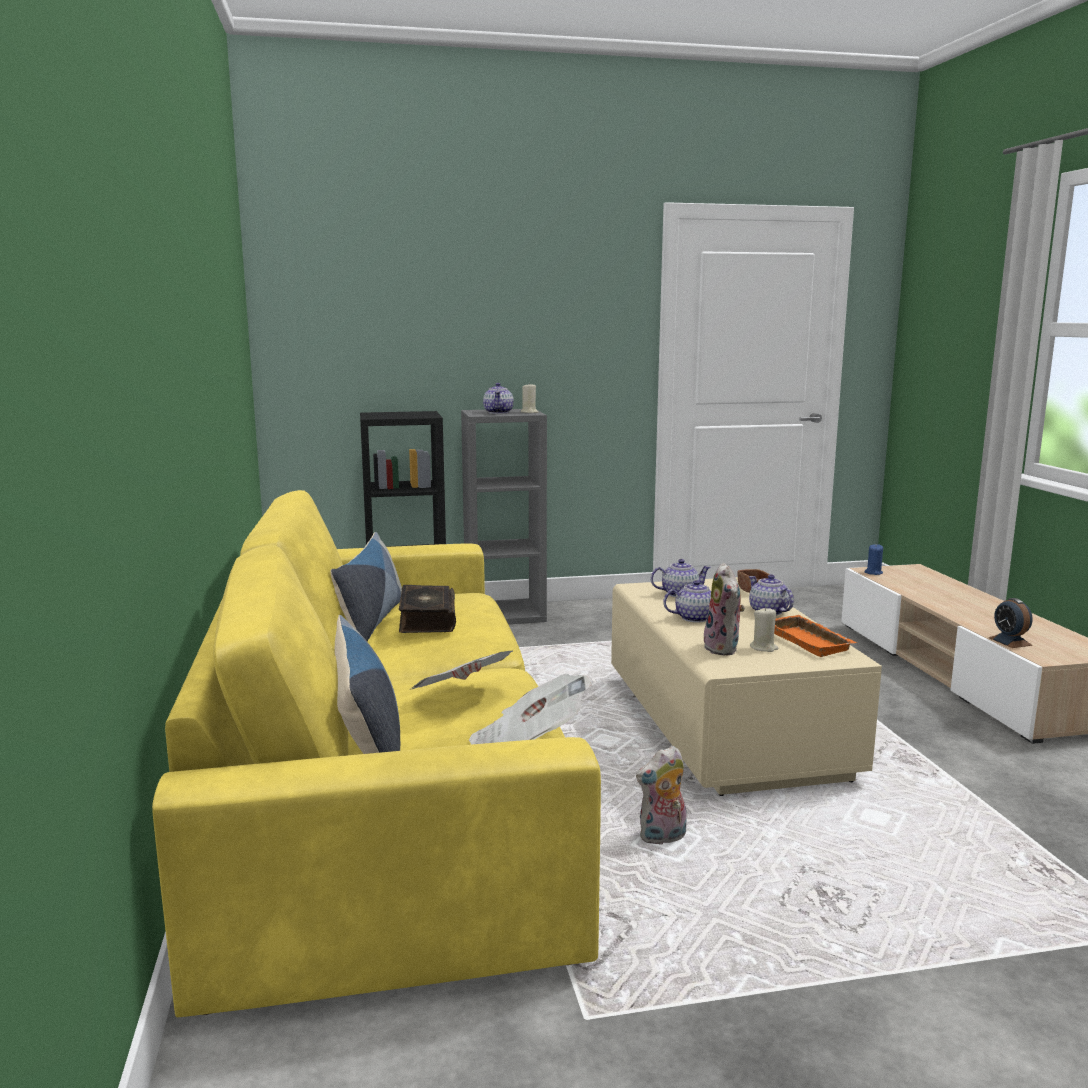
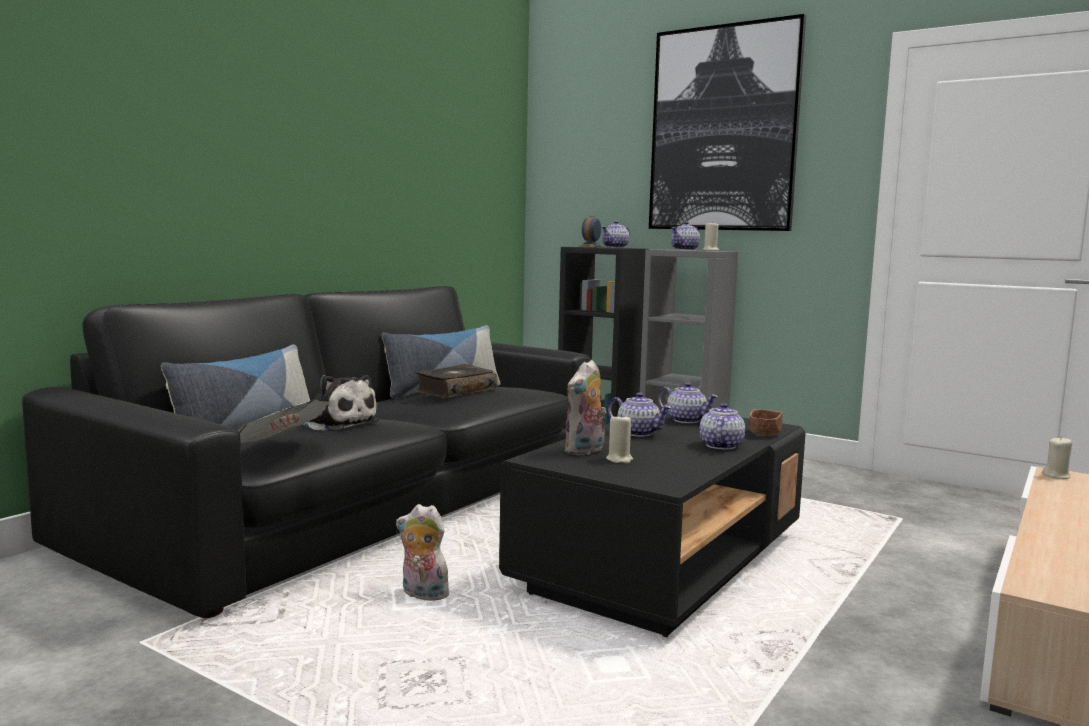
camera: 45 degrees right, 5 degrees down
(386, 781) = (362, 502): yellow sofa -> black sofa
(409, 413) = (615, 247): none -> teapot
(461, 696) = (337, 423): newspaper -> plush toy
(509, 282) = (723, 129): none -> picture
(725, 726) = (661, 561): beige coffee table -> black coffee table
(811, 641) = (678, 468): orange tray -> none
(873, 572) = (1056, 476): blue candle -> beige candle
(1010, 641) = (1036, 564): alarm clock -> alarm clock (590, 246)

